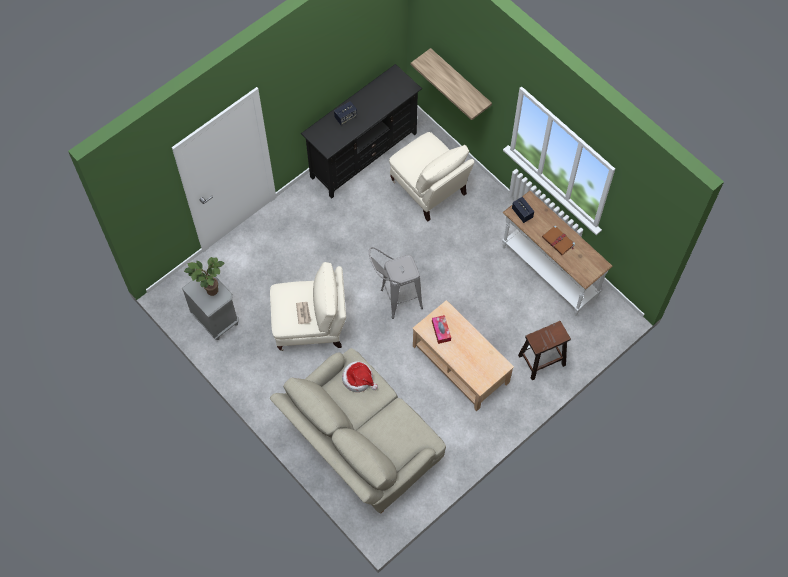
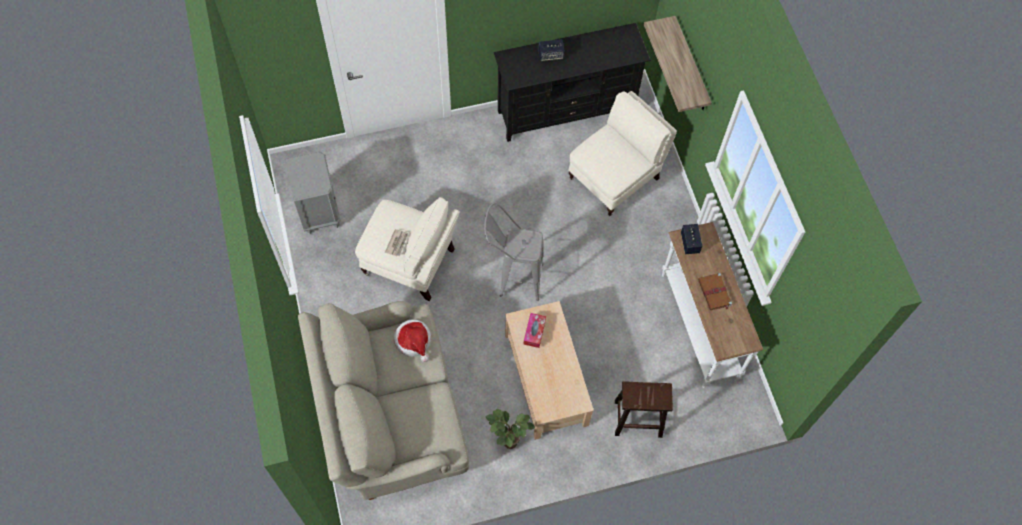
camera: 25 degrees right, 0 degrees up
(211, 292) = (311, 176): potted plant -> potted plant (508, 443)
(429, 189) = (616, 178): beige armchair -> beige armchair turned 120 degrees counterclockwise

